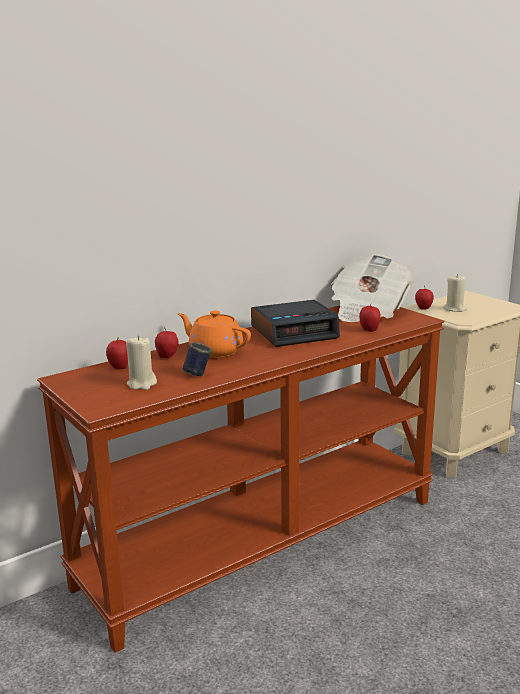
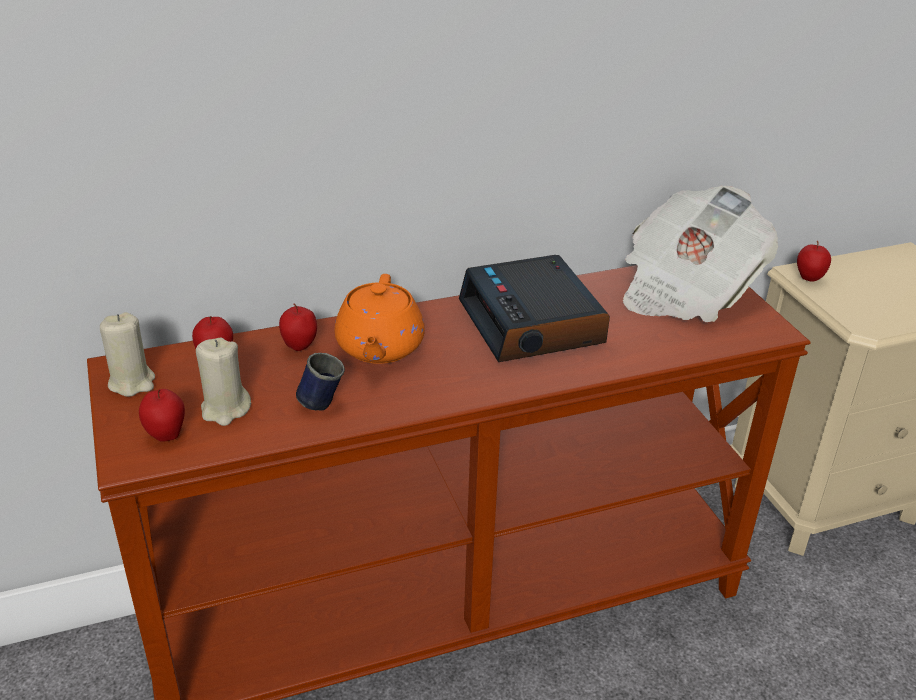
camera: 15 degrees right, 15 degrees up
(215, 351) = (379, 348): orange teapot -> orange teapot turned 135 degrees counterclockwise
(294, 332) = (533, 324): alarm clock -> alarm clock turned 75 degrees clockwise
(369, 330) = (661, 343): apple -> apple (166, 435)
(455, 309) = (865, 290): beige candle -> beige candle (132, 382)

